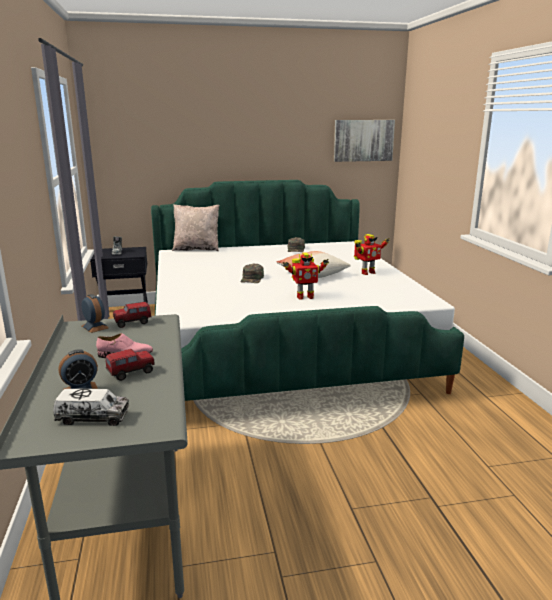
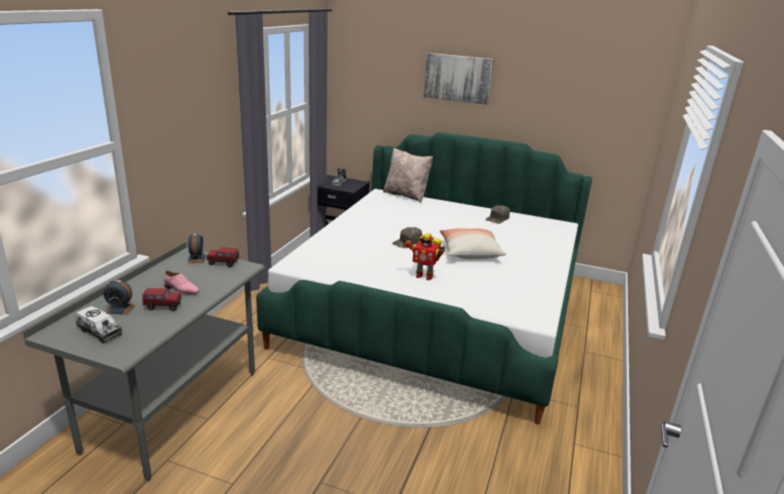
camera: 30 degrees right, 5 degrees up
(363, 140) = (614, 111): picture -> picture (458, 78)
(367, 273) = (526, 266): toy robot -> none

